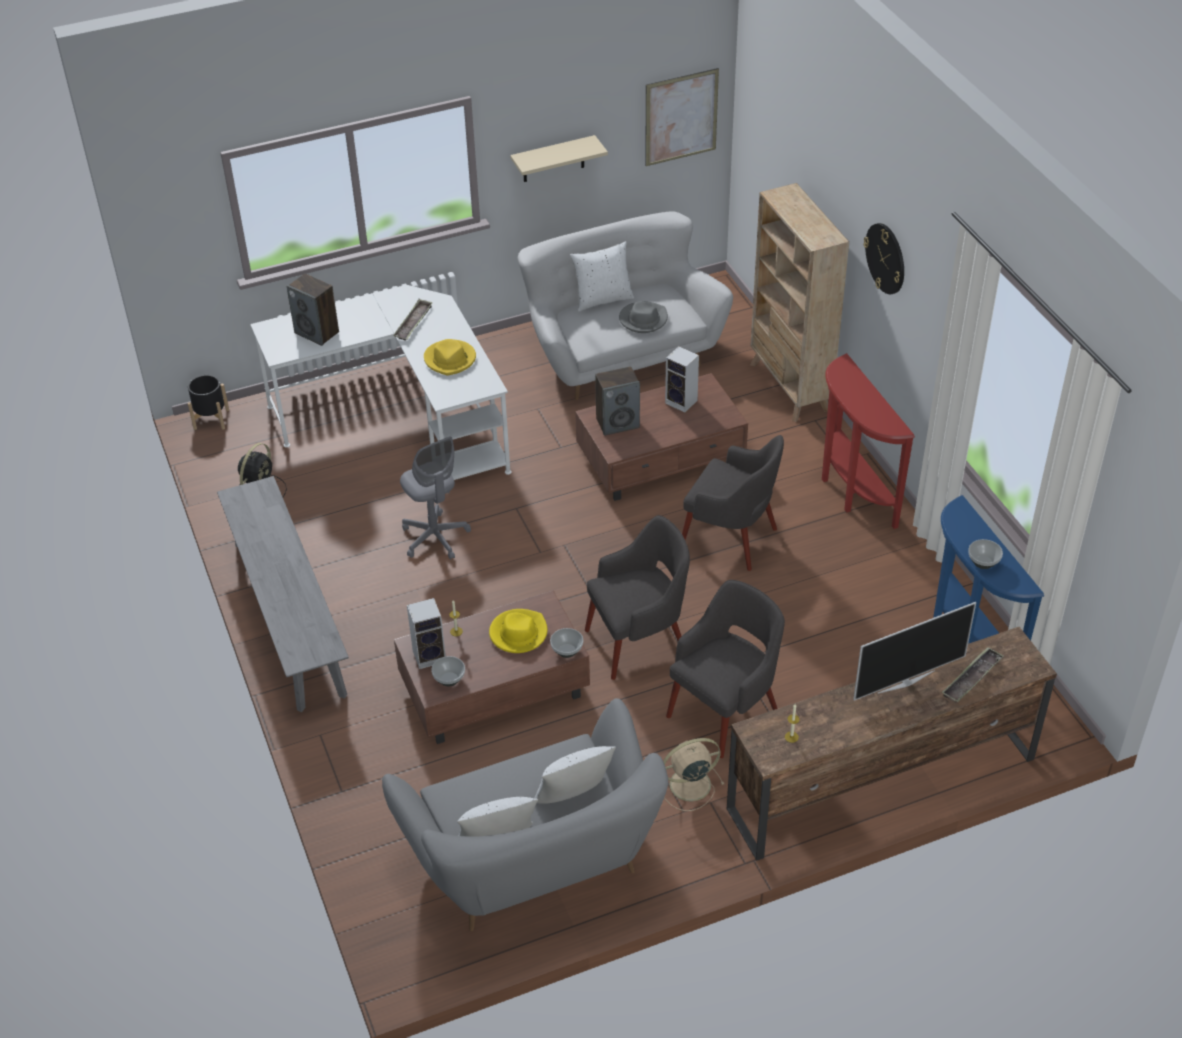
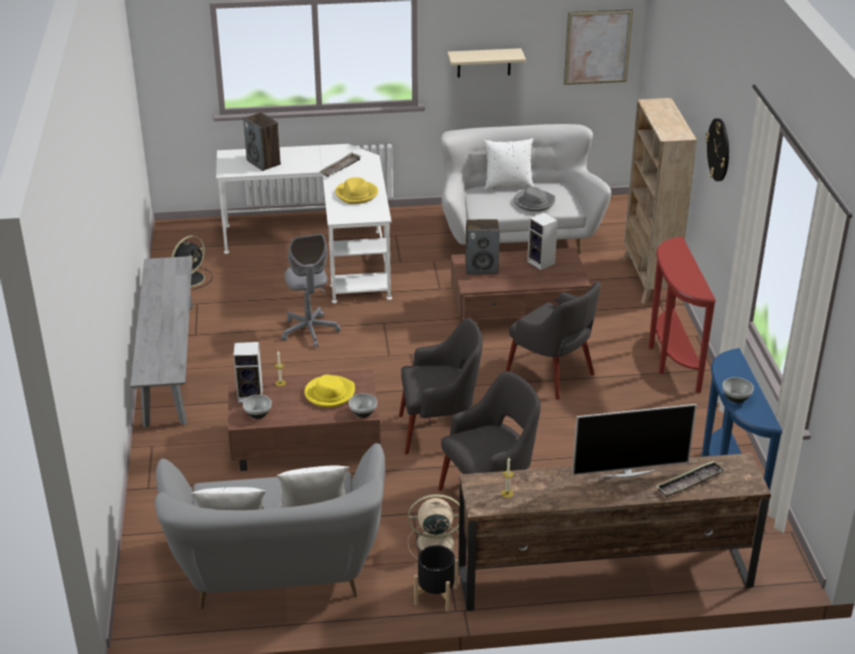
camera: 15 degrees right, 10 degrees down
(211, 419) = (179, 227): black planter -> black planter (436, 596)

